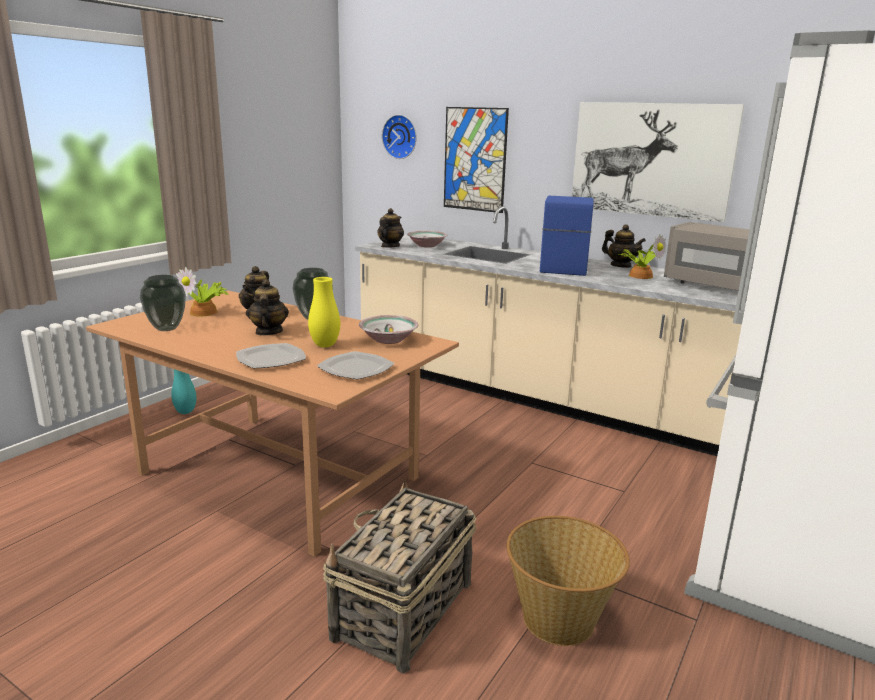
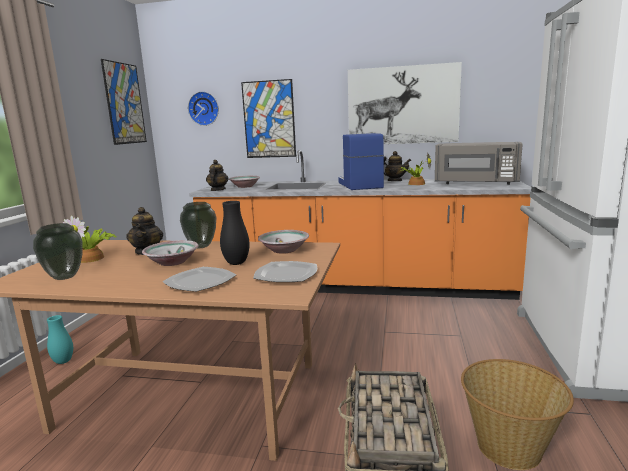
camera: 20 degrees left, 5 degrees down
(268, 332) = (172, 262): teapot -> bowl
(306, 125) = (124, 103): none -> picture
(325, 345) = (236, 263): yellow vase -> black vase
(545, 398) = (355, 285): beige counter -> orange counter

